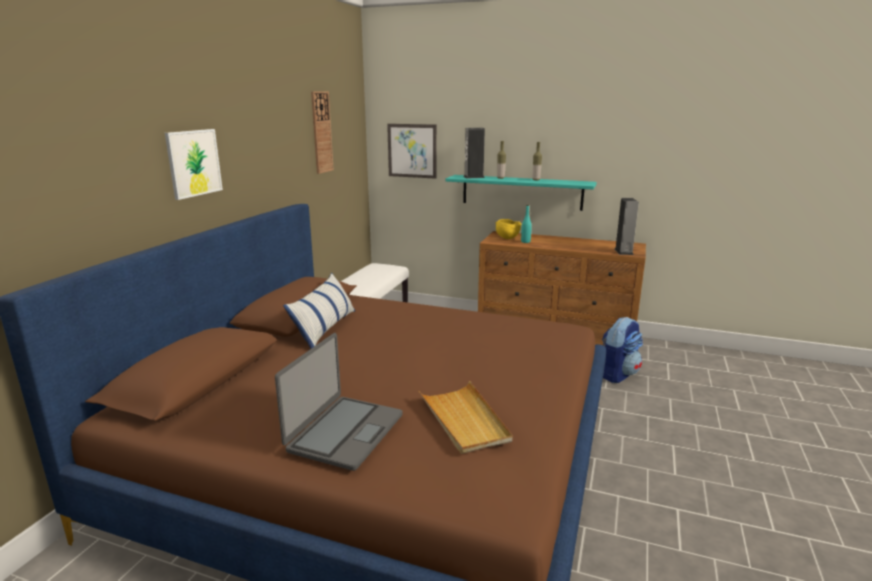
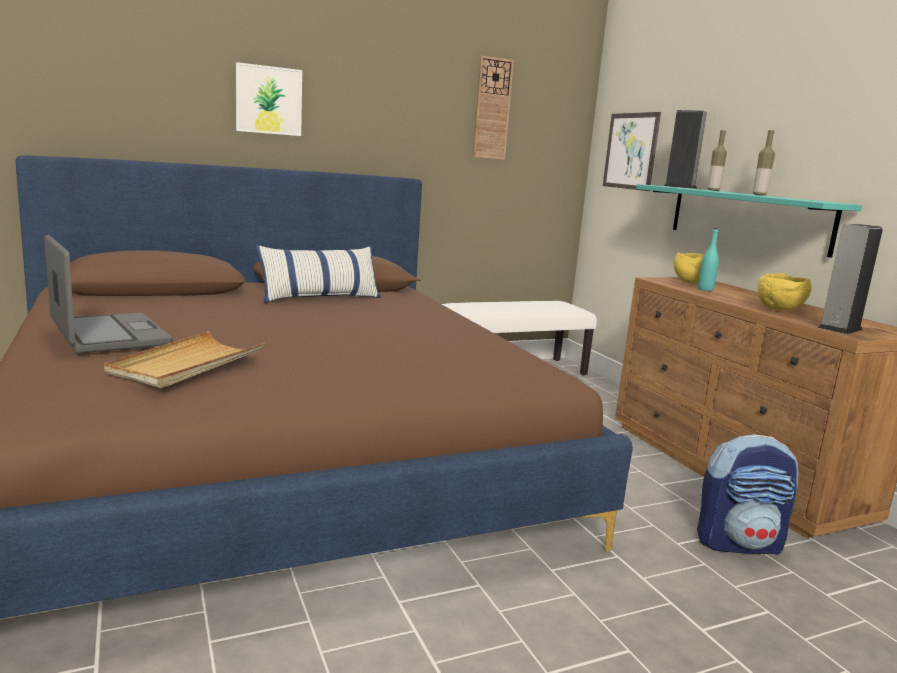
camera: 45 degrees right, 5 degrees down
(344, 432) = (108, 335): laptop -> laptop turned 105 degrees counterclockwise
(582, 247) = (780, 310): none -> yellow bowl

